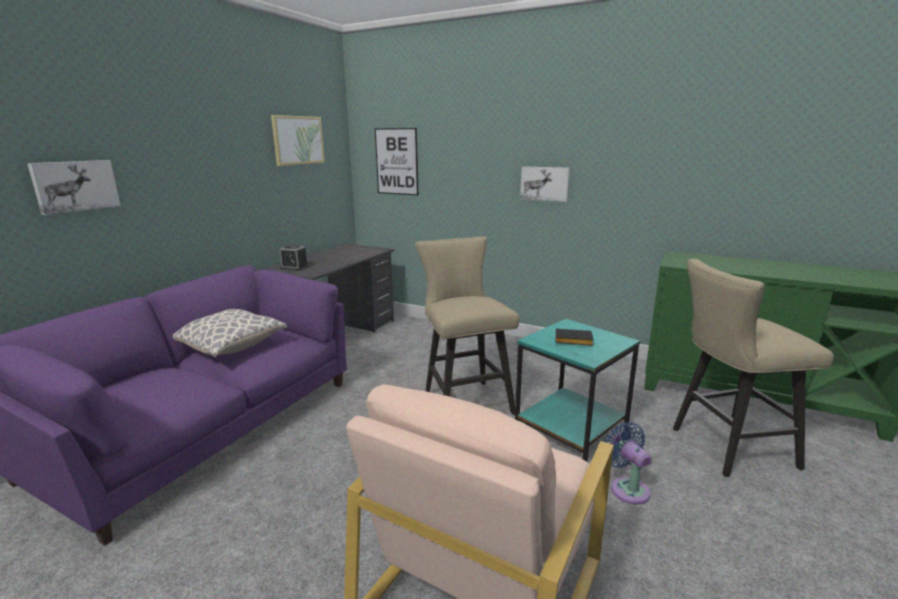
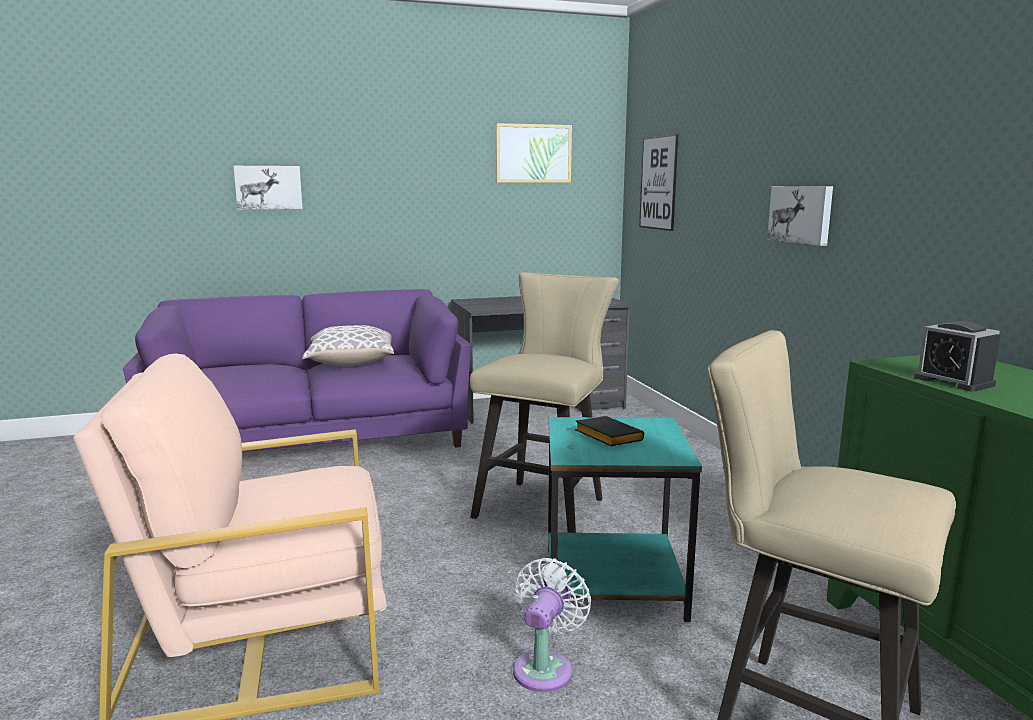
camera: 45 degrees right, 5 degrees down
(294, 267) = (482, 303): alarm clock -> alarm clock (953, 381)
(627, 488) = (545, 667): blue fan -> white fan

